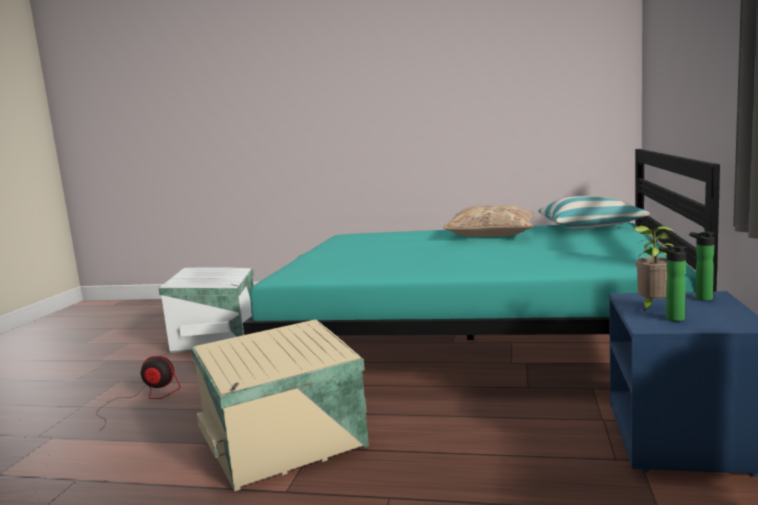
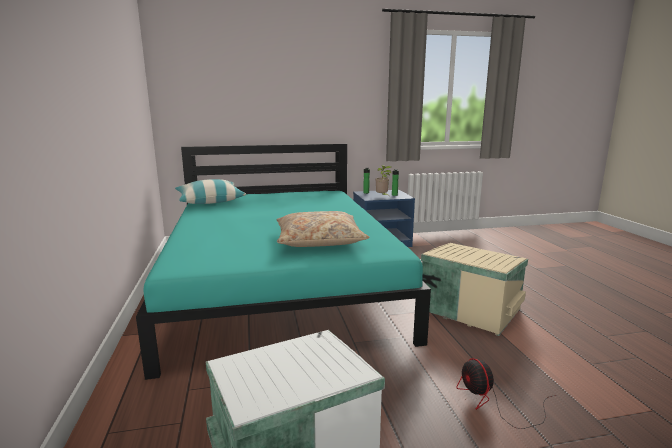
camera: 115 degrees left, 5 degrees up
(491, 233) = (219, 217): beige pillow -> beige pillow (319, 240)

